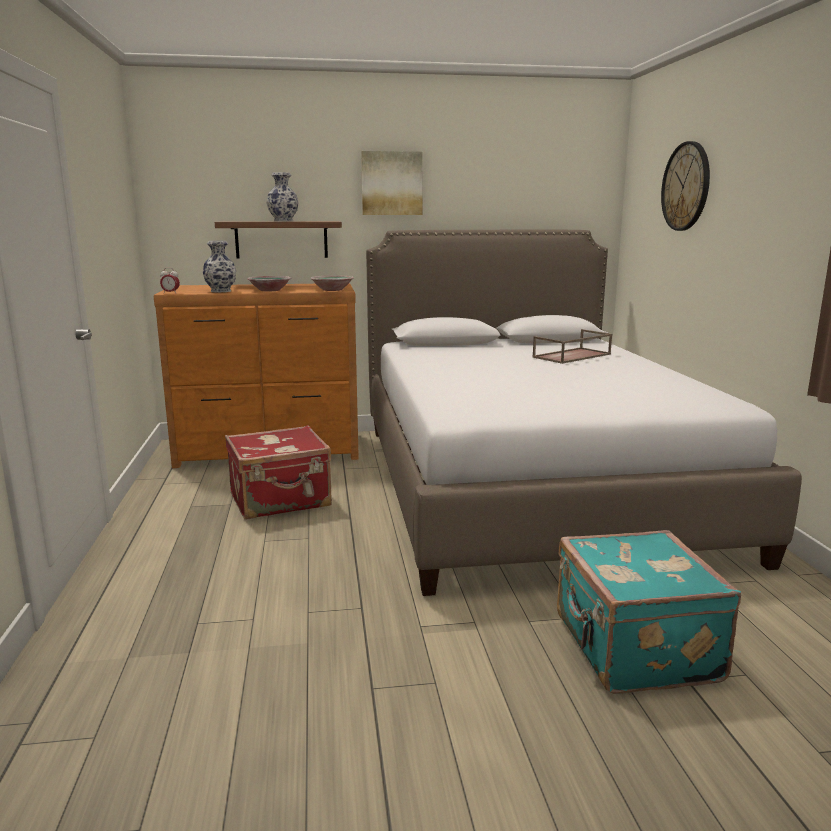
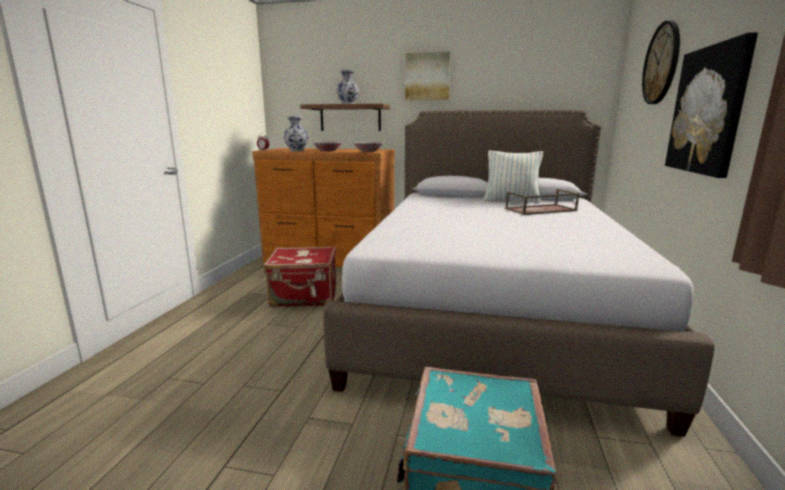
camera: 20 degrees right, 0 degrees up
(525, 346) = (511, 201): none -> pillow
(754, 246) = (708, 110): none -> picture

